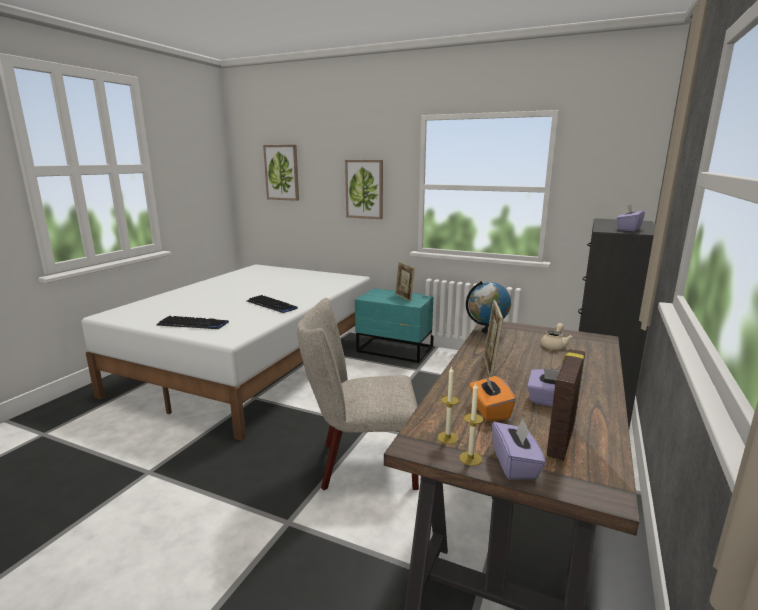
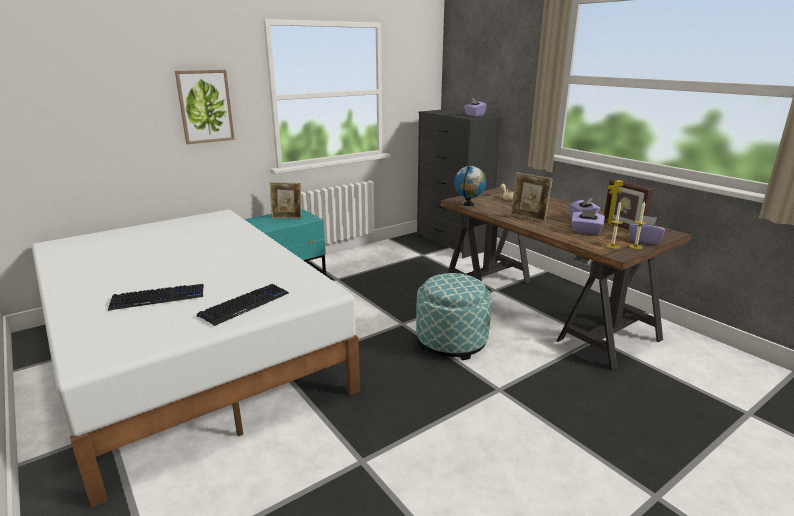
camera: 60 degrees left, 5 degrees up
(271, 305) = (246, 260): keyboard -> keyboard (158, 298)
(282, 172) = (62, 93): picture -> none
(361, 464) = (451, 341): beige chair -> ottoman
(489, 410) = (586, 231): orange tissue box -> purple tissue box

